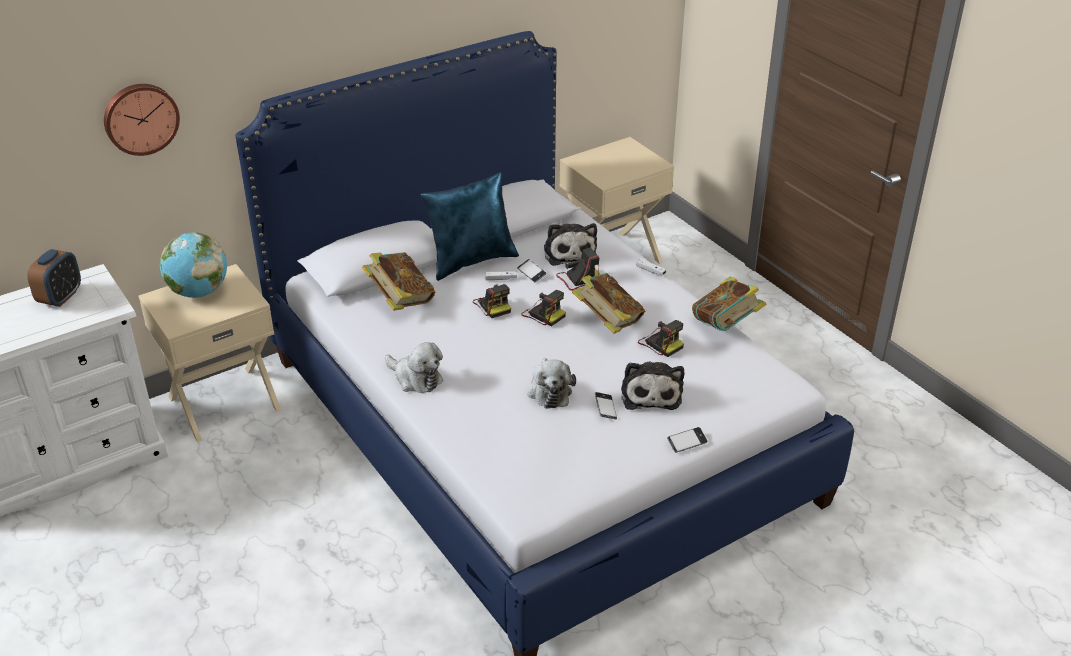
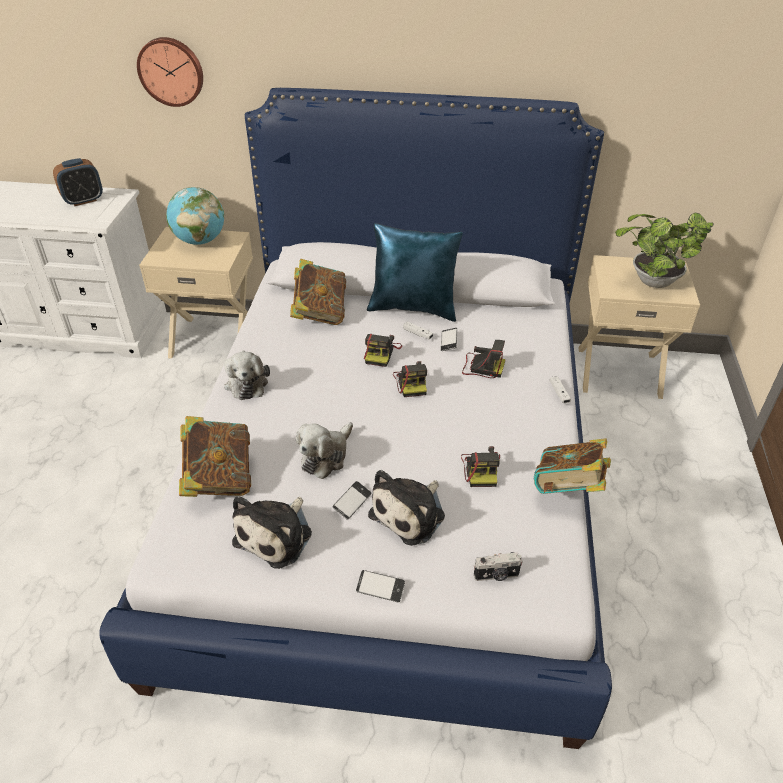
camera: 40 degrees right, 5 degrees up
(569, 252) = (504, 339): plush toy -> plush toy (276, 535)
(608, 323) = (457, 421): book -> book (219, 479)
(624, 163) = (651, 282): none -> potted plant
(743, 395) = (496, 576): none -> camera

